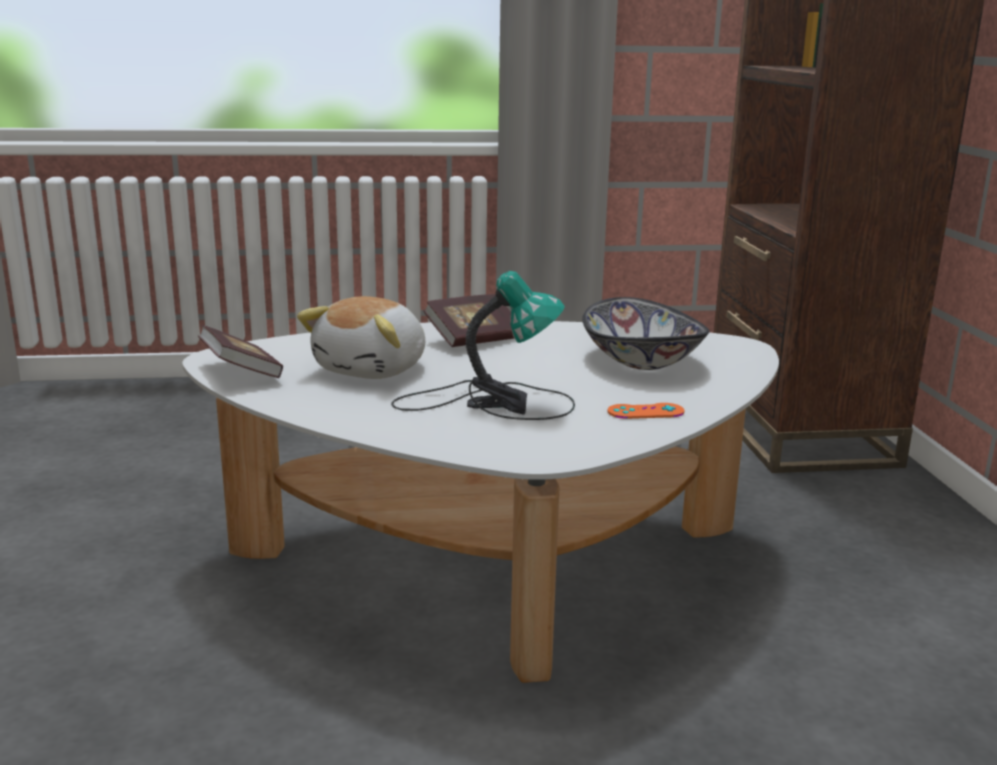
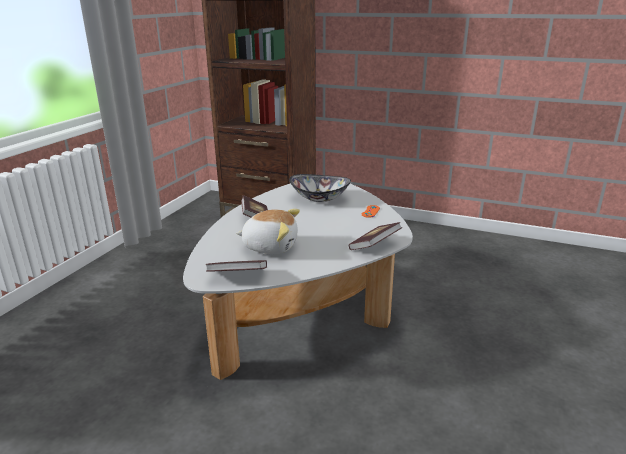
camera: 60 degrees left, 5 degrees up
(373, 369) = (270, 246): plush toy -> plush toy turned 45 degrees counterclockwise
(468, 443) = (374, 246): none -> book
(491, 402) = (336, 233): table lamp -> none

